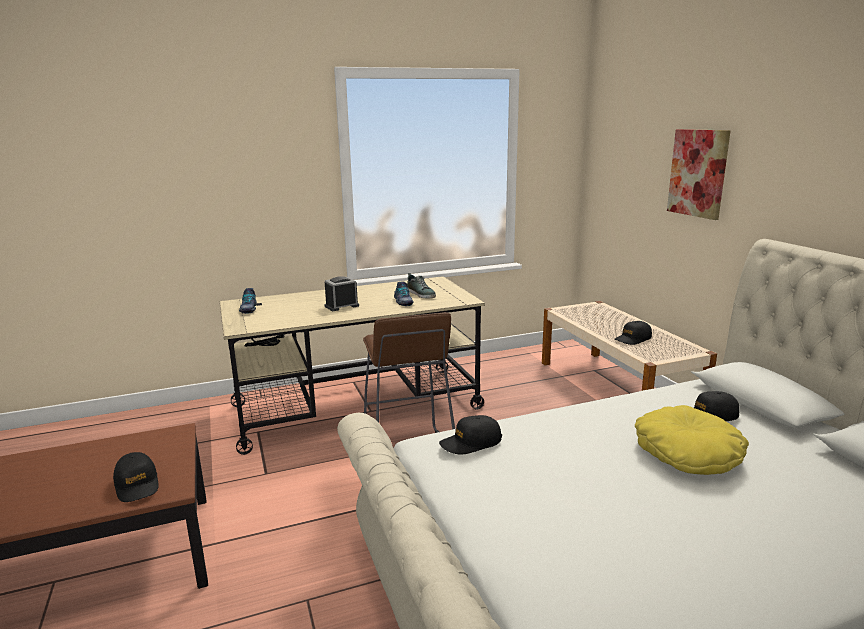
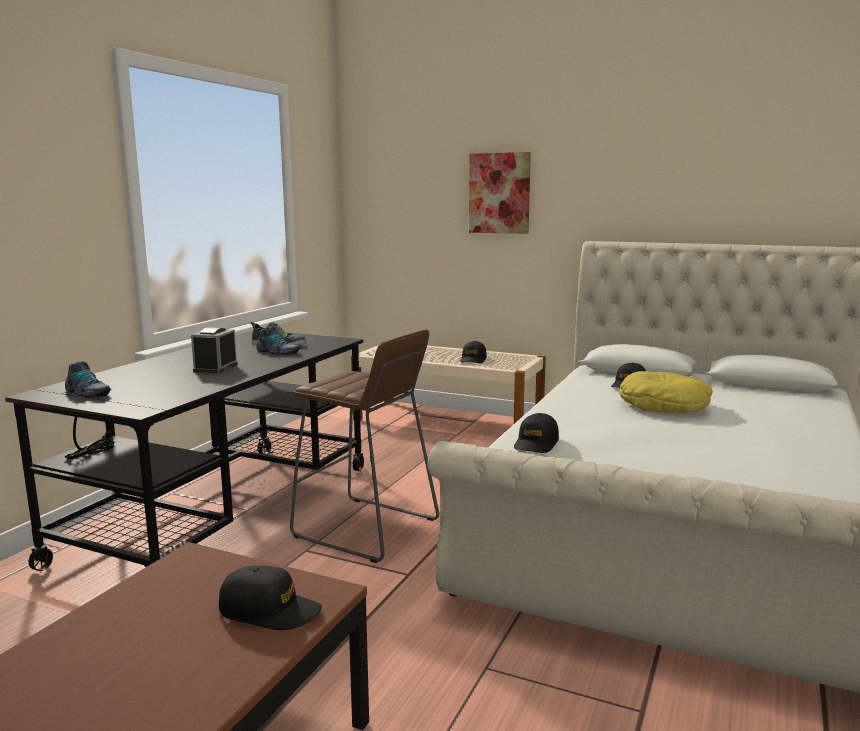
camera: 45 degrees left, 5 degrees down
(356, 407) = (223, 512): beige desk -> black desk

